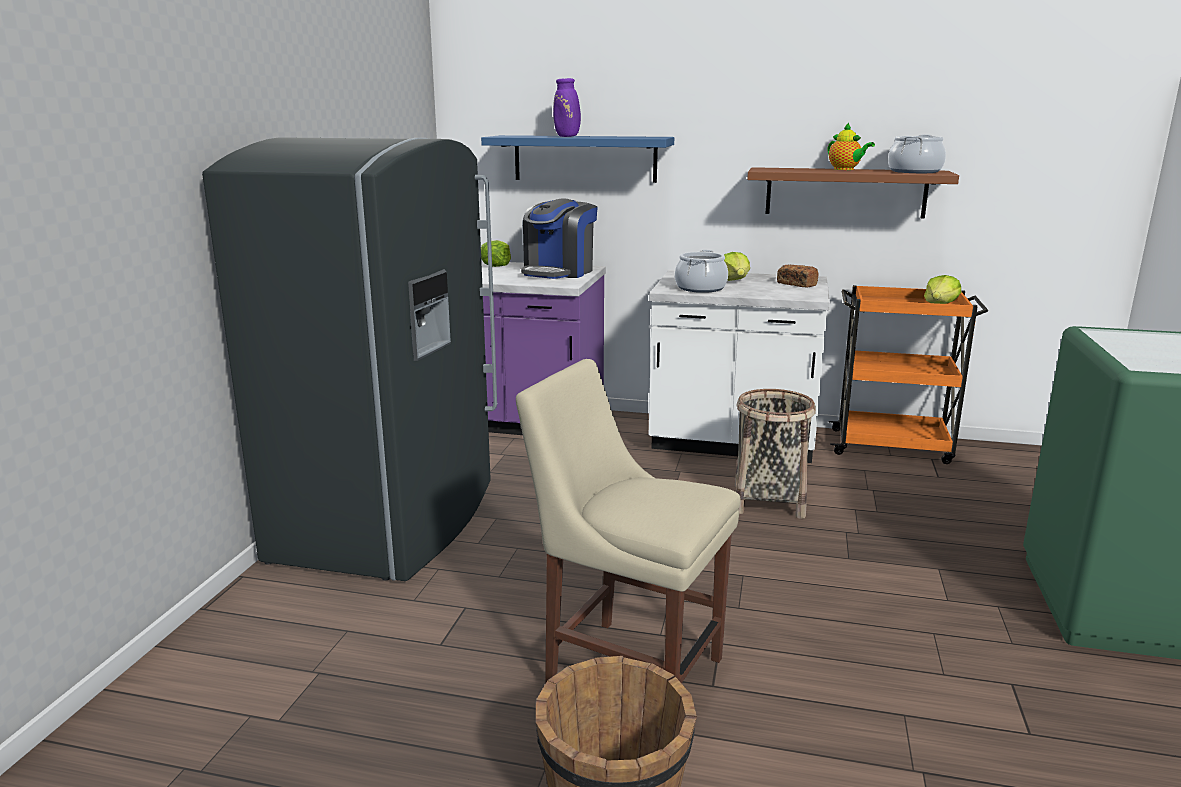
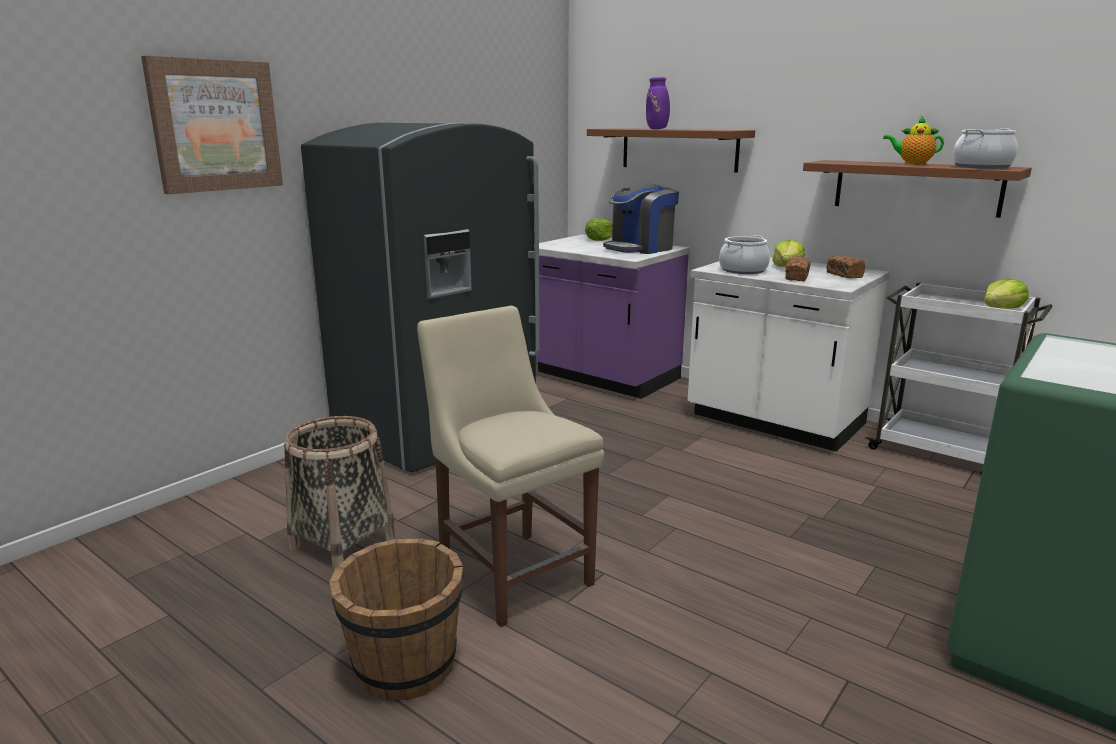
camera: 25 degrees right, 0 degrees up
(103, 150) = (215, 126): none -> picture
(585, 158) = (679, 149): blue shelf -> brown shelf
(761, 291) = (797, 277): none -> bread
(769, 501) = (760, 475): basket -> basket (343, 543)
(845, 169) = (912, 163): teapot -> teapot turned 120 degrees clockwise
(893, 446) = (940, 452): orange cart -> white cart

